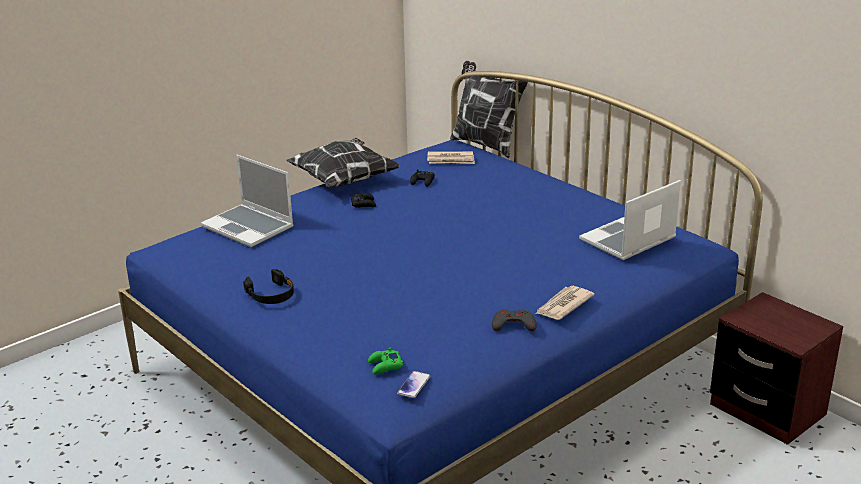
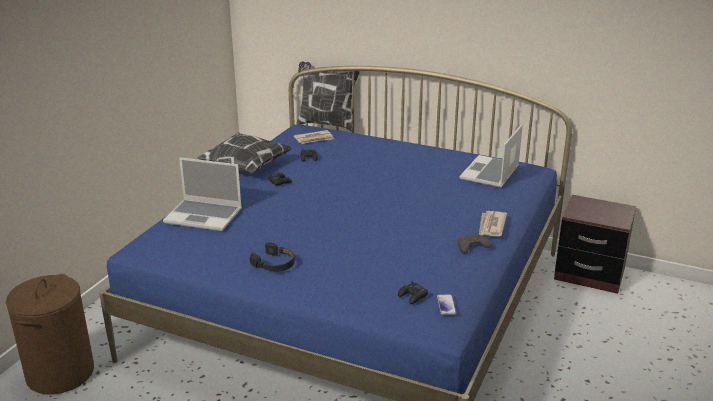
camera: 25 degrees left, 0 degrees up
(79, 370) = (60, 373): none -> brown laundry basket
(385, 366) = (413, 296): green game controller -> black game controller

